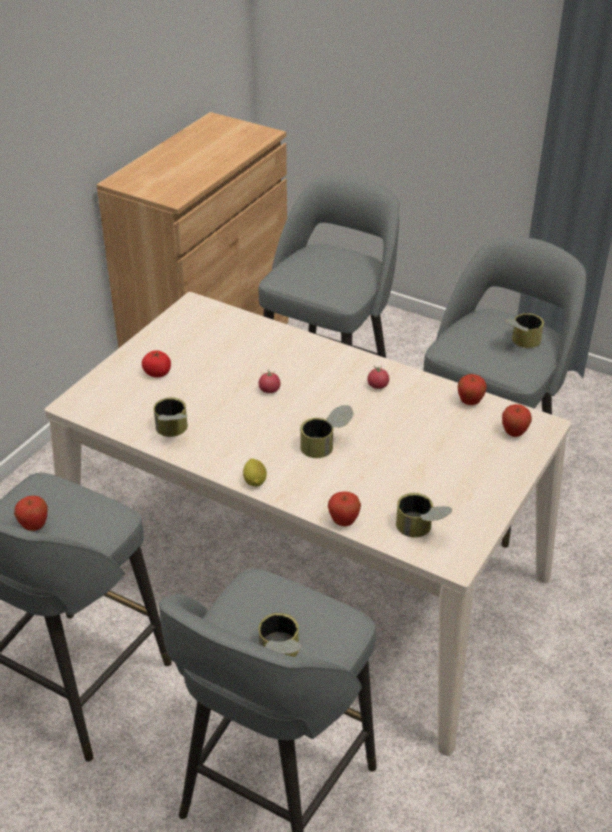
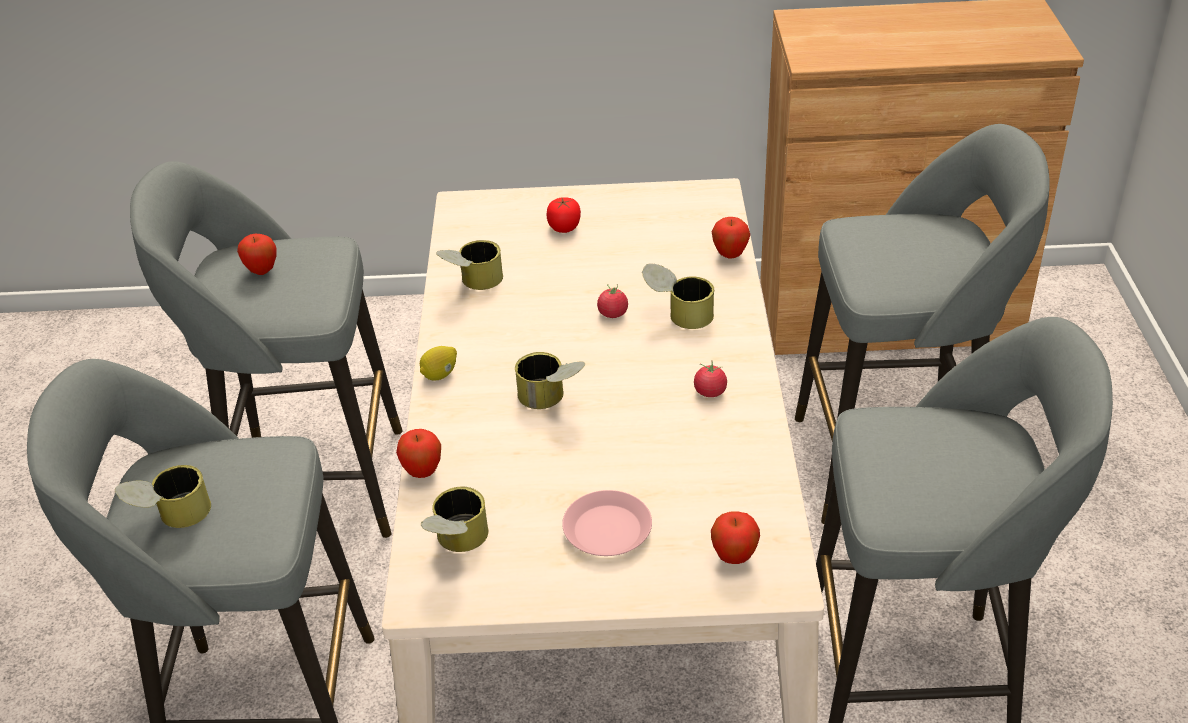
camera: 60 degrees right, 0 degrees up
(458, 468) = (608, 530): none -> pink plate
(470, 402) = (760, 487): apple -> apple (730, 255)
(520, 343) = (960, 485): can -> can (678, 314)

